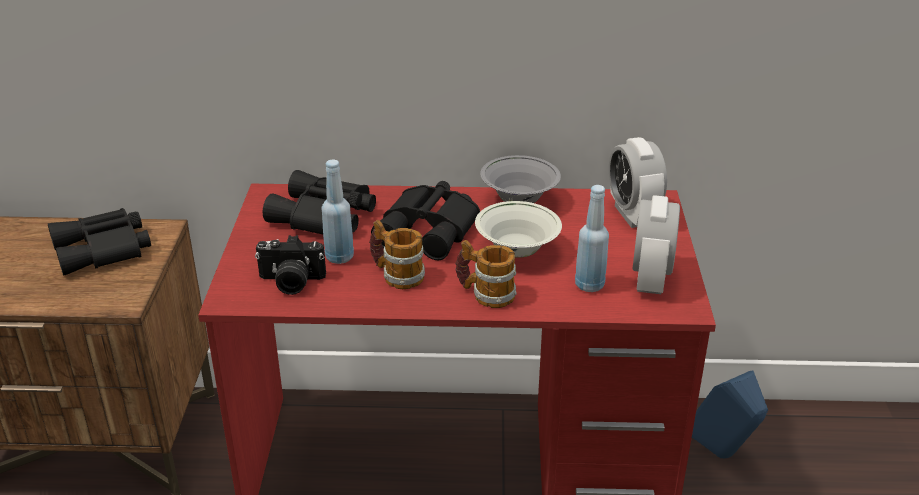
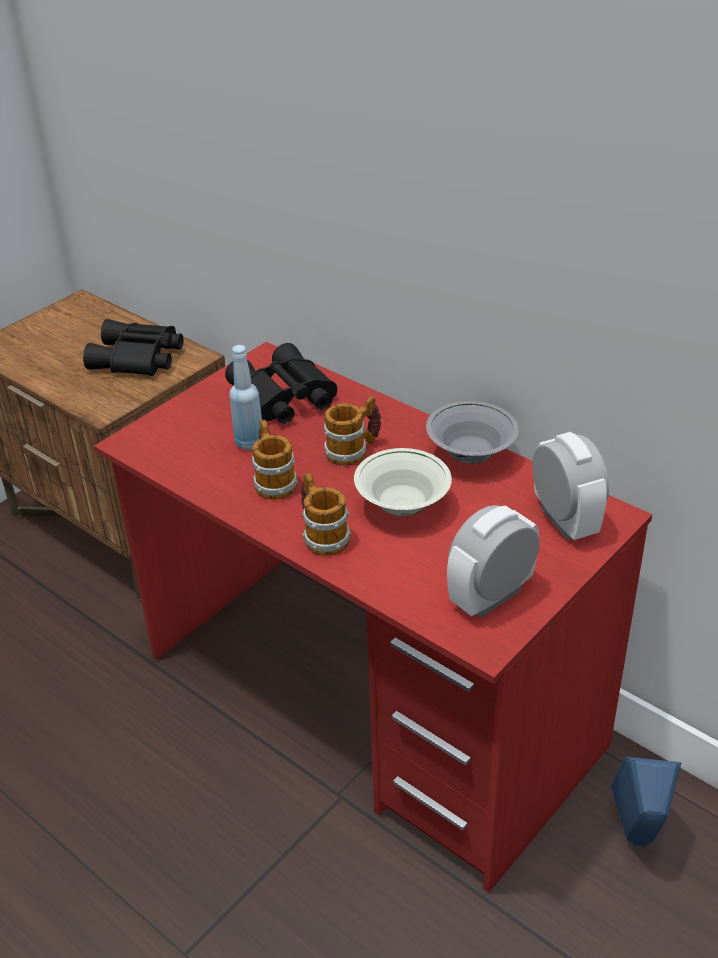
camera: 40 degrees right, 5 degrees up
(291, 282) = (187, 448): camera -> none
(431, 230) = (353, 450): black binoculars -> mug
(589, 285) = (424, 573): blue bottle -> none
(633, 215) = (564, 521): alarm clock -> alarm clock turned 135 degrees clockwise

